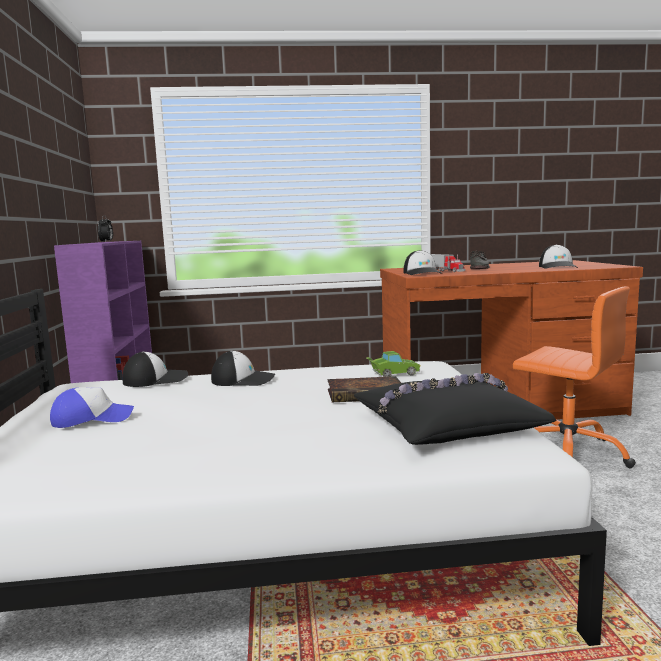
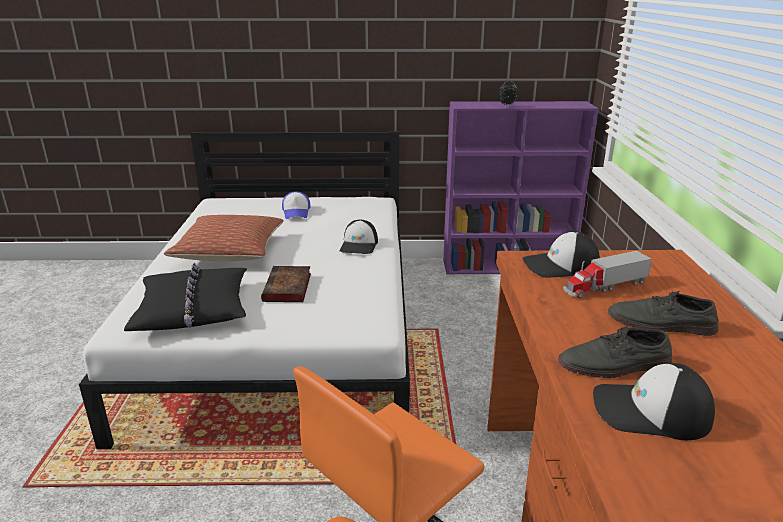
camera: 95 degrees right, 15 degrees up
(156, 379) = (372, 218): cap -> none
(255, 436) = (230, 251): none -> pillow
(393, 374) = (342, 304): green toy car -> none
(527, 268) = (614, 365): none -> grey shoe

